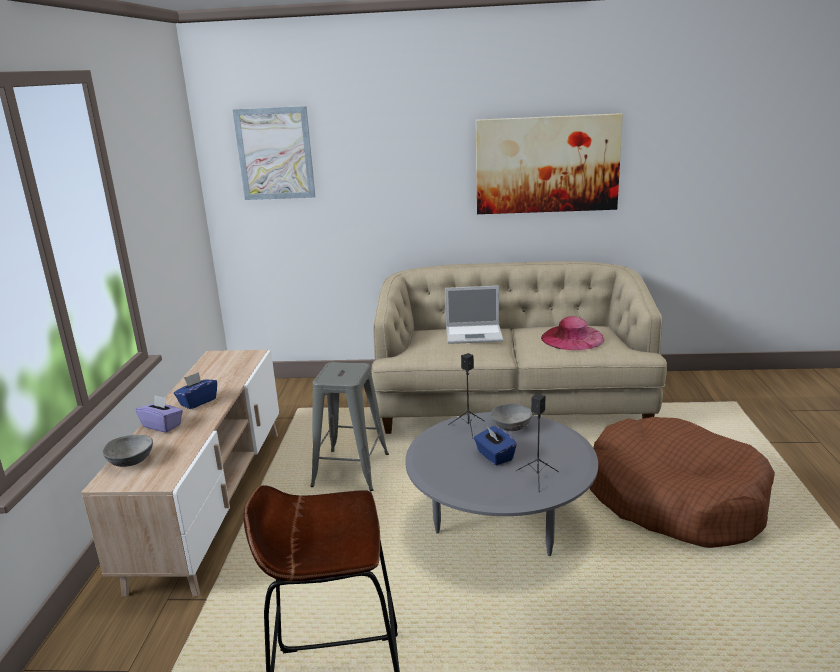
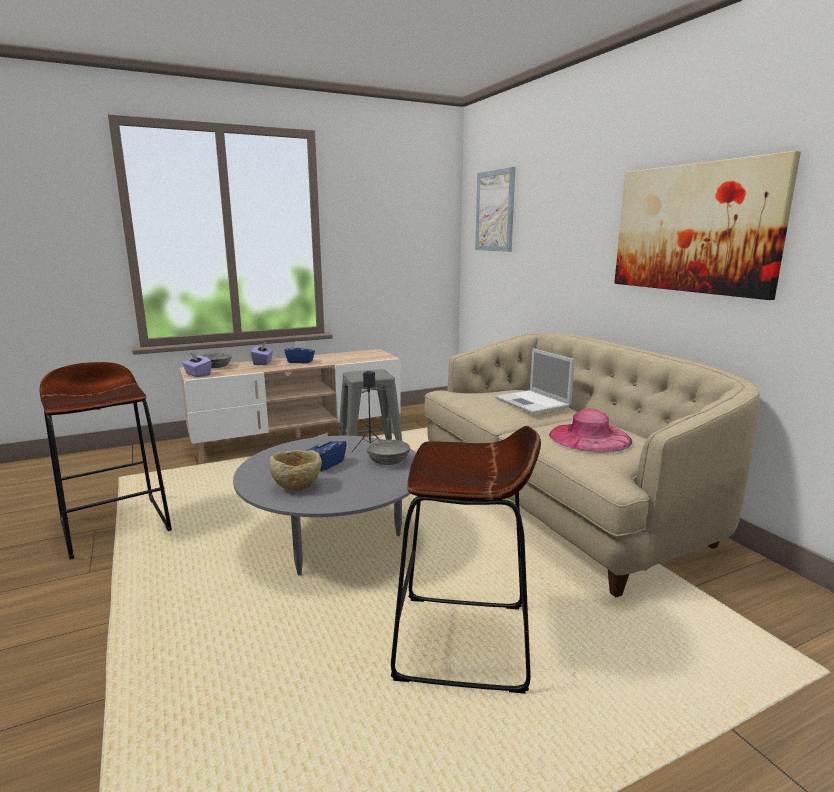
camera: 60 degrees right, 5 degrees down
(157, 478) = (197, 374): none -> purple tissue box
(538, 477) = (297, 487): black speaker -> beige bowl
(674, 498) = (462, 641): brown dog bed -> brown stool

